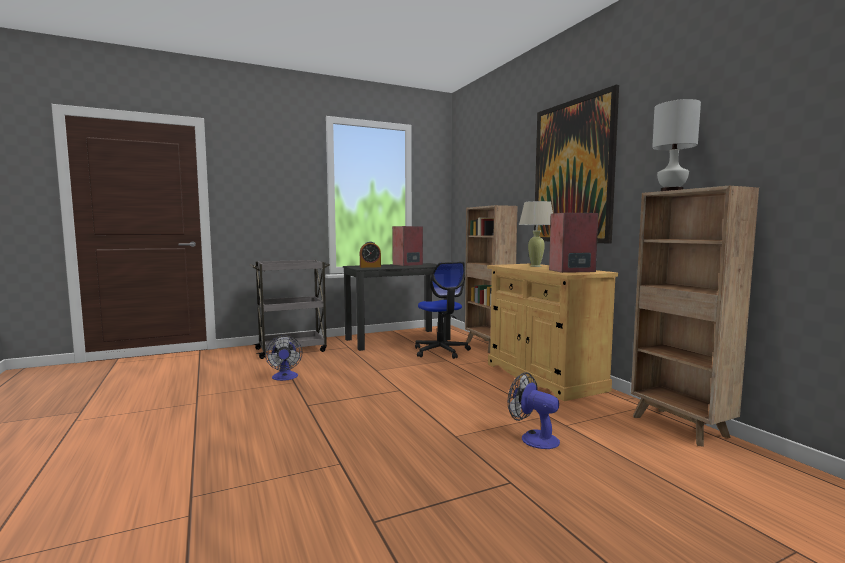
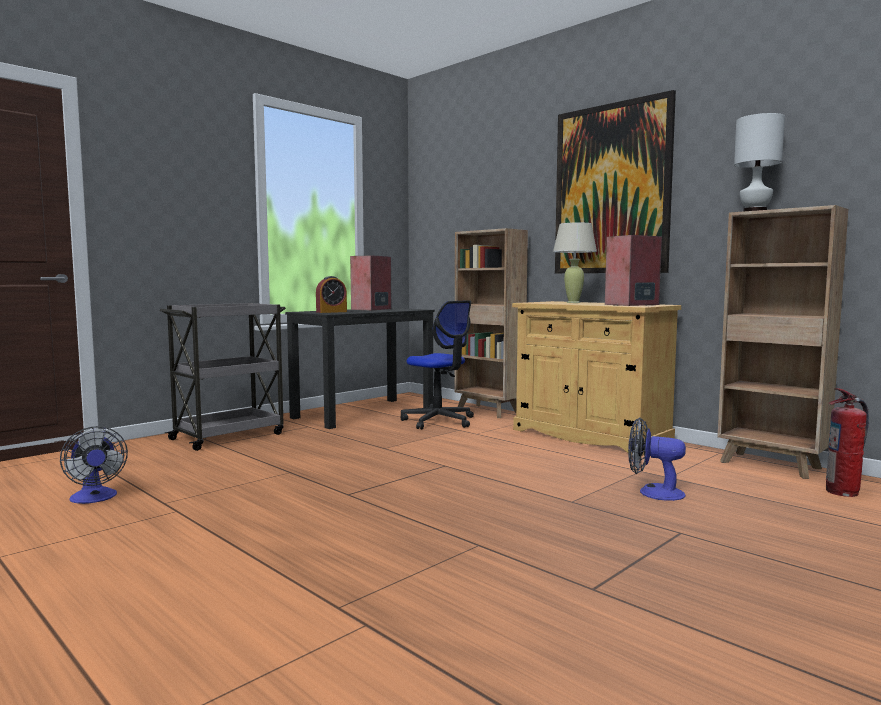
camera: 20 degrees left, 0 degrees up
(285, 378) = (269, 468): fan -> fan (95, 498)
(724, 467) = (843, 492): none -> fire extinguisher

